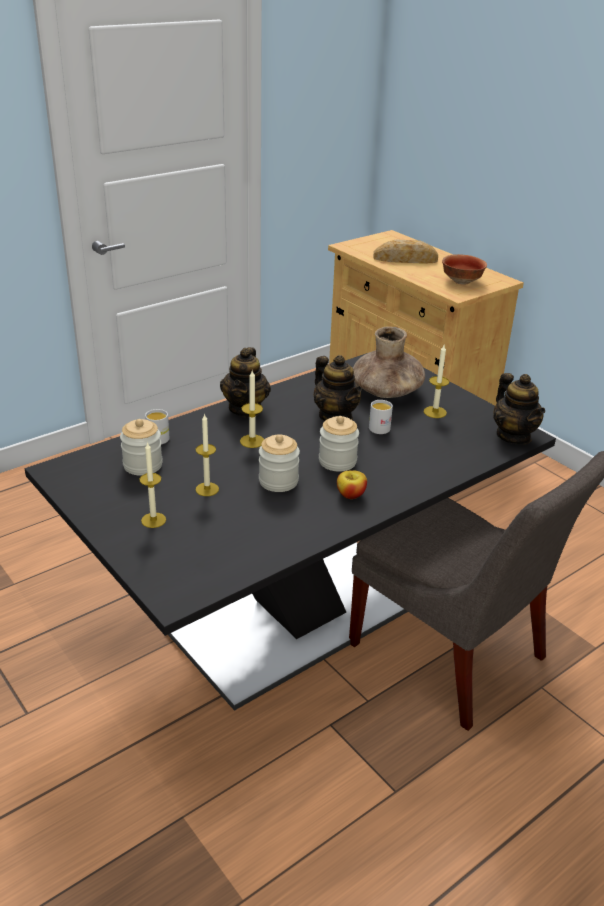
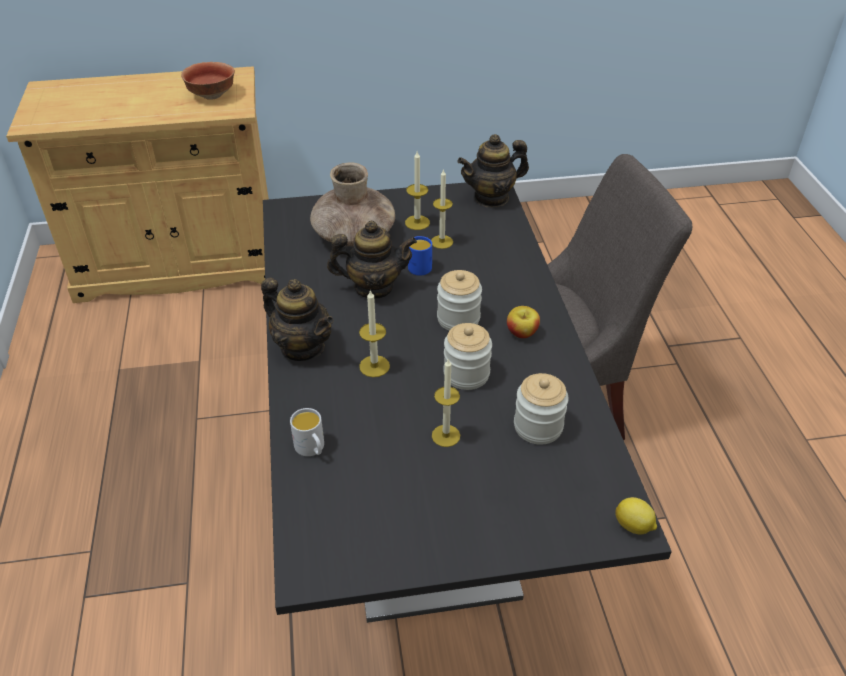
camera: 60 degrees left, 10 degrees up
(143, 465) = (358, 477): jar -> jar (538, 426)
(153, 520) = (479, 502): candle -> candle (442, 242)
(176, 600) = (633, 526): none -> lemon
(381, 427) = (417, 266): white mug -> blue mug
(405, 259) = (116, 104): bread -> none
(514, 436) = (491, 197): teapot -> teapot turned 150 degrees clockwise

